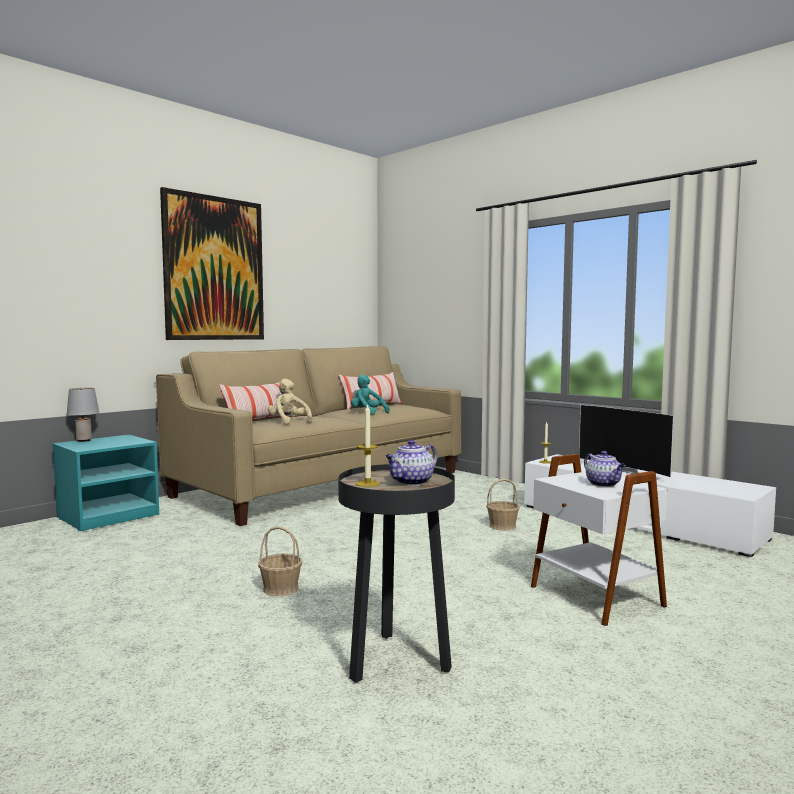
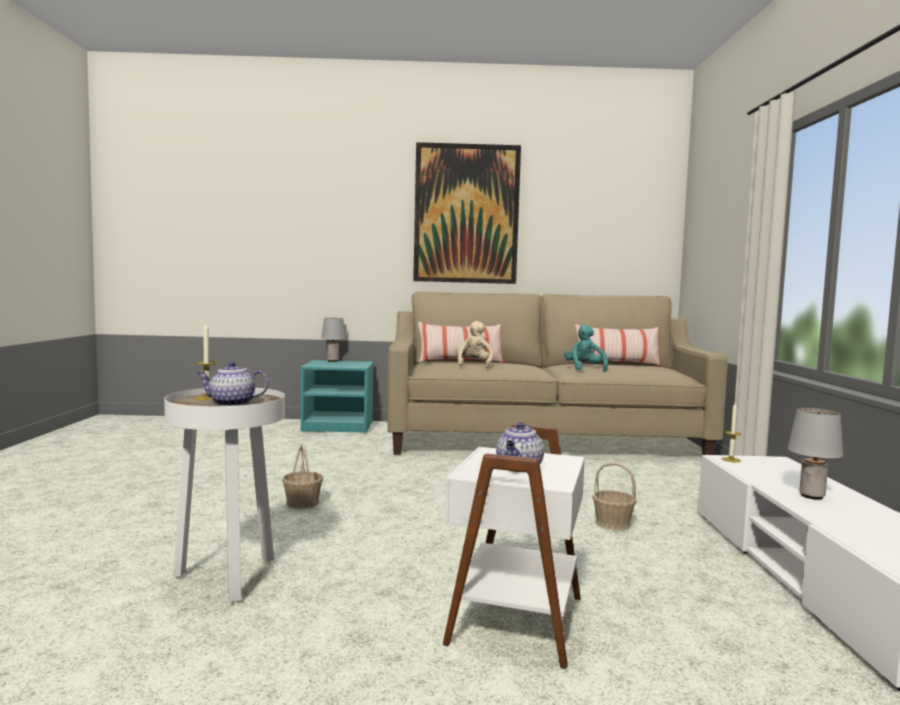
camera: 45 degrees right, 0 degrees up
(396, 662) = (227, 579): black side table -> white side table
(626, 472) = (812, 496): television -> grey table lamp

